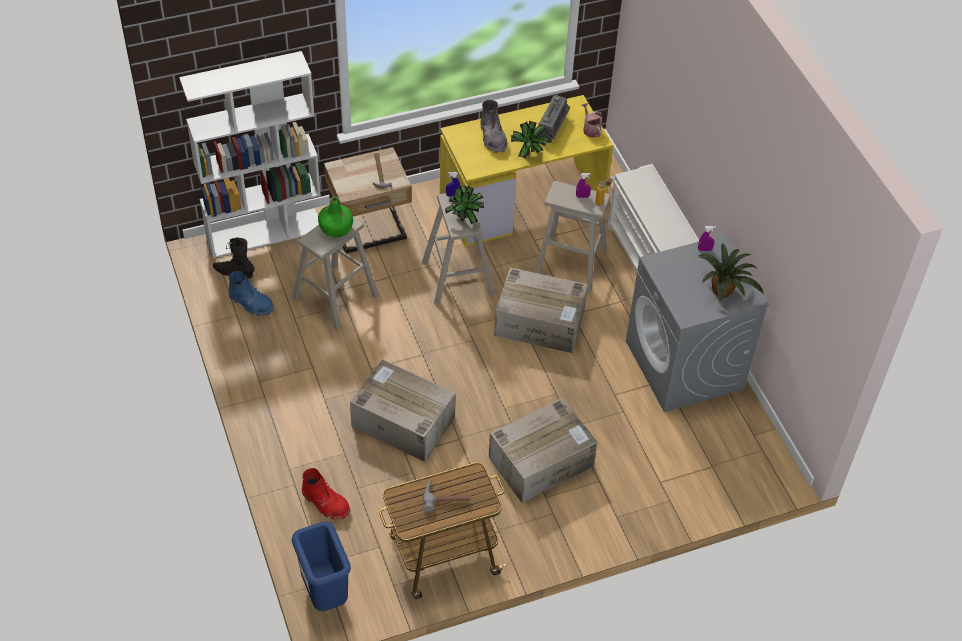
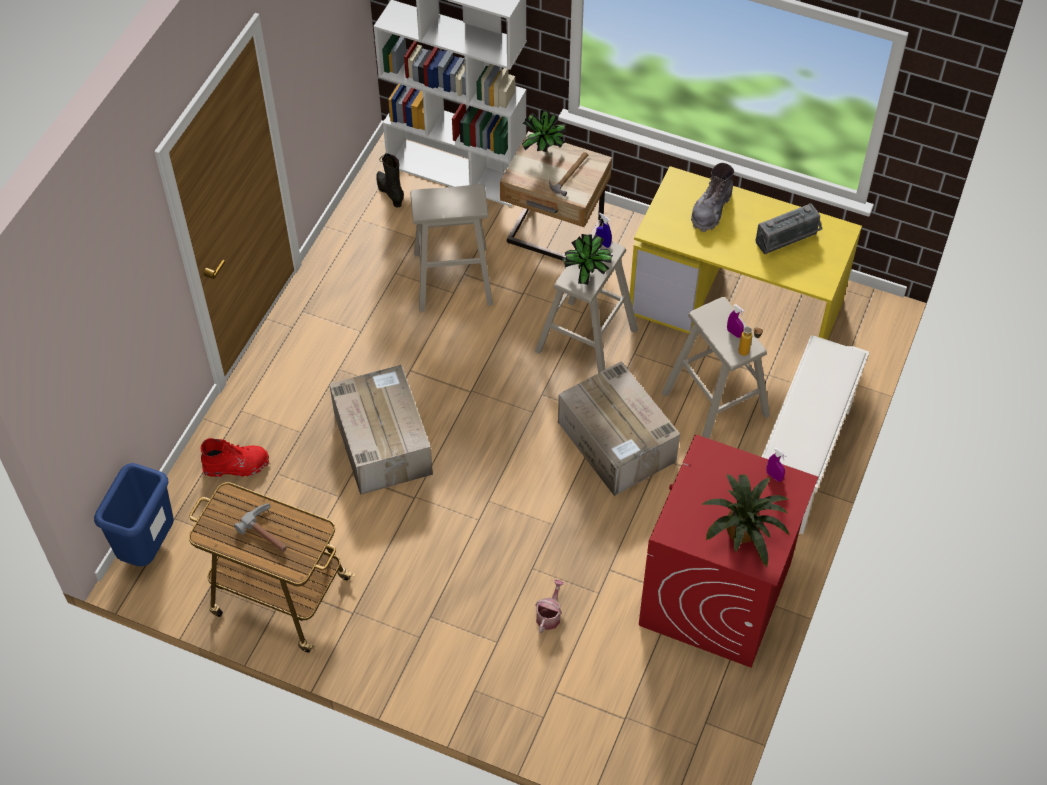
camera: 45 degrees right, 5 degrees up
(251, 303) = (373, 232): blue boot -> none
(326, 503) = (236, 466): red boot -> red boot turned 90 degrees counterclockwise
(336, 228) = (457, 201): green bottle -> none
(529, 156) = (727, 253): potted plant -> potted plant (544, 152)
(542, 461) = (466, 579): cardboard box -> none
(590, 129) = (826, 267): watering can -> watering can (549, 615)
(685, 365) = (715, 596): grey washing machine -> red washing machine

